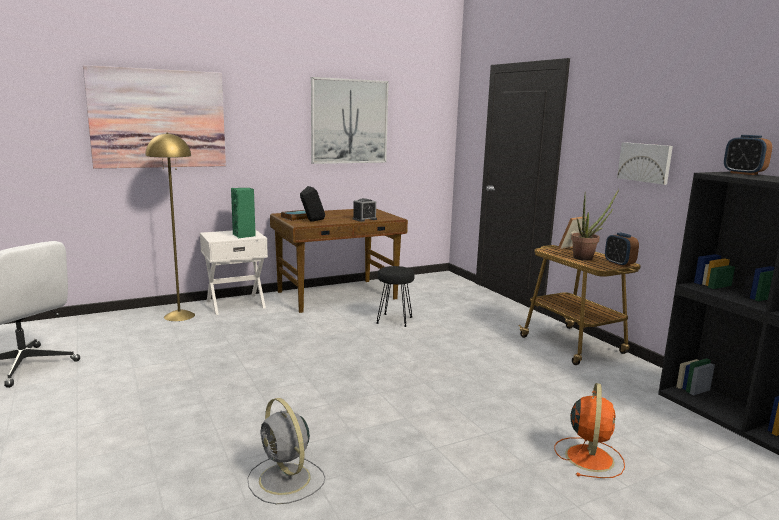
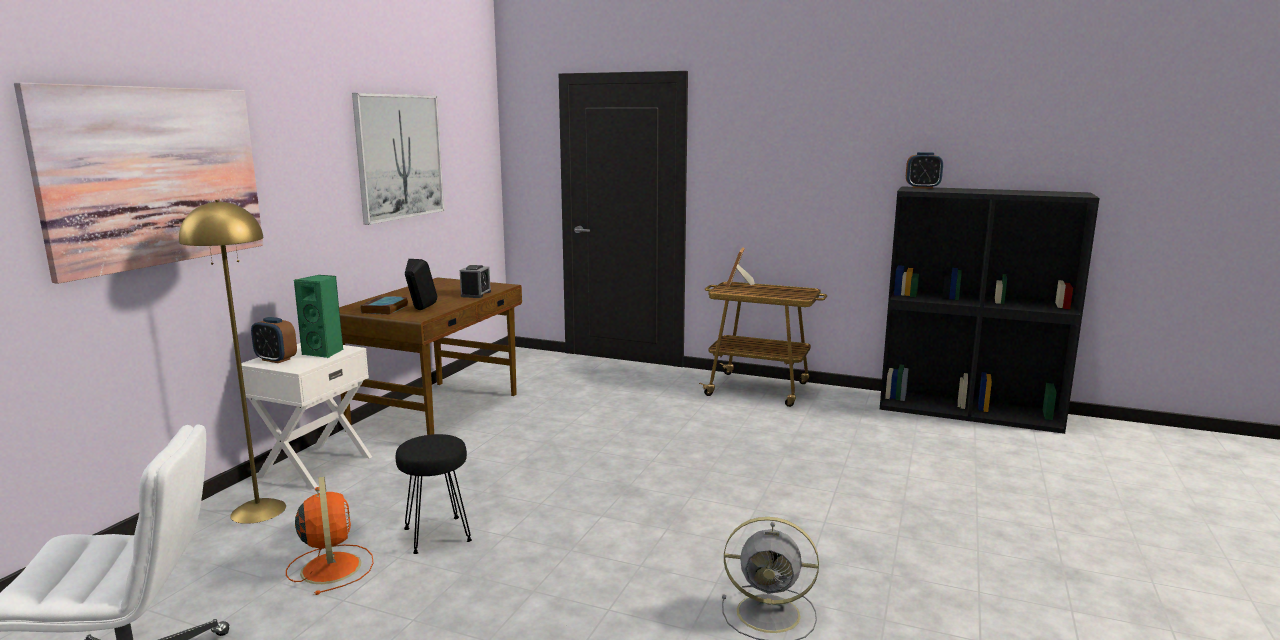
camera: 40 degrees left, 0 degrees up
(394, 320) = (561, 419): black stool -> black stool (437, 535)
(586, 258) = (767, 291): potted plant -> none
(589, 457) = (923, 477): orange fan -> orange fan (331, 567)
(619, 264) = (803, 291): alarm clock -> alarm clock (276, 359)
(645, 162) = (804, 183): picture -> none

